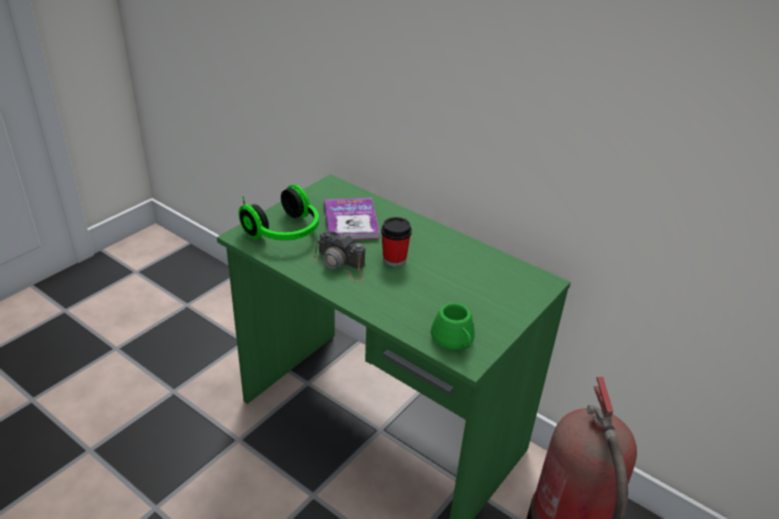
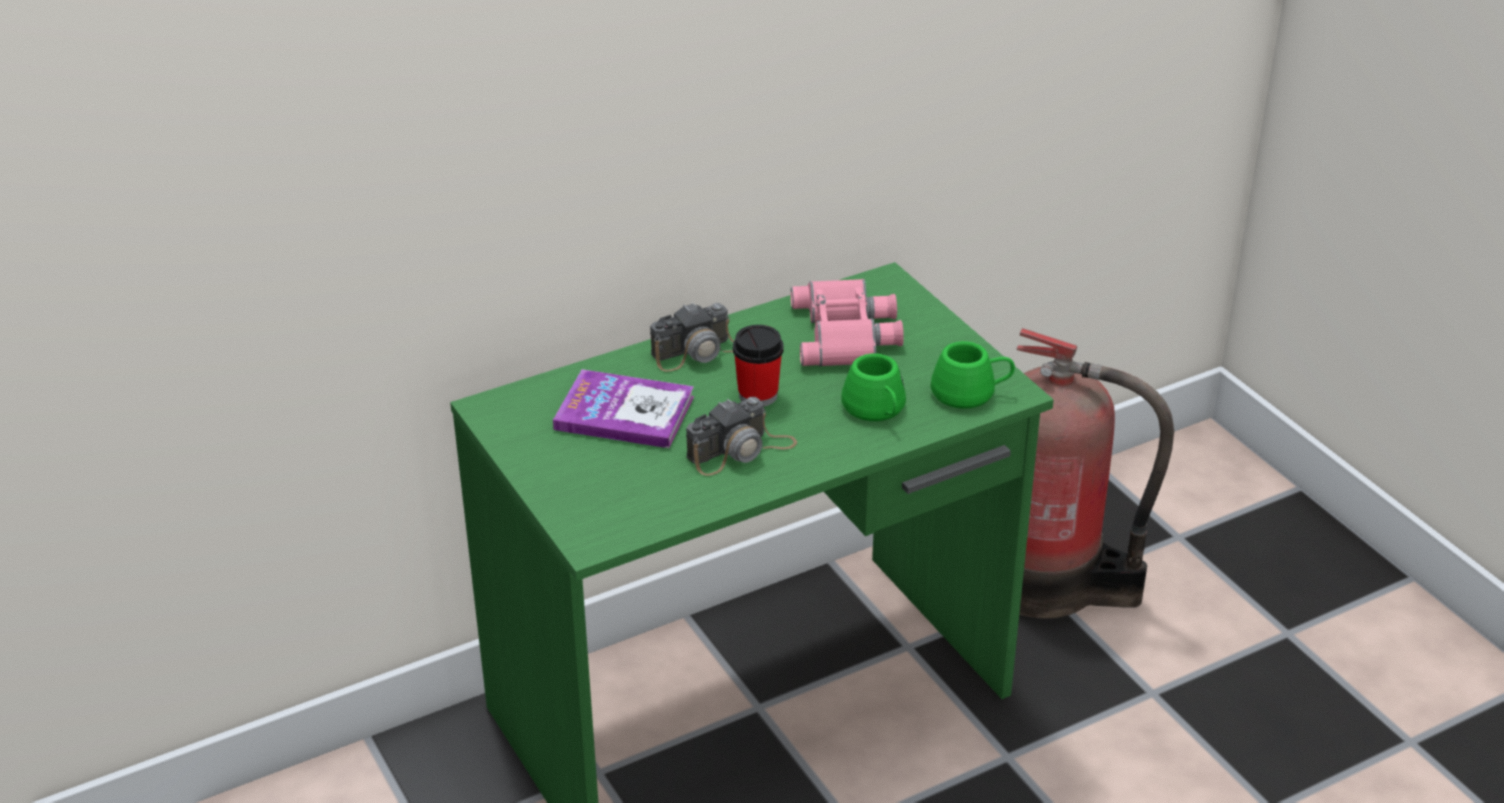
camera: 65 degrees left, 0 degrees up
(285, 232) = (614, 489): headphones -> none
(409, 305) = (877, 410): none -> green mug
(421, 233) = (703, 352): none -> camera
(478, 278) = (848, 333): none -> pink binoculars

